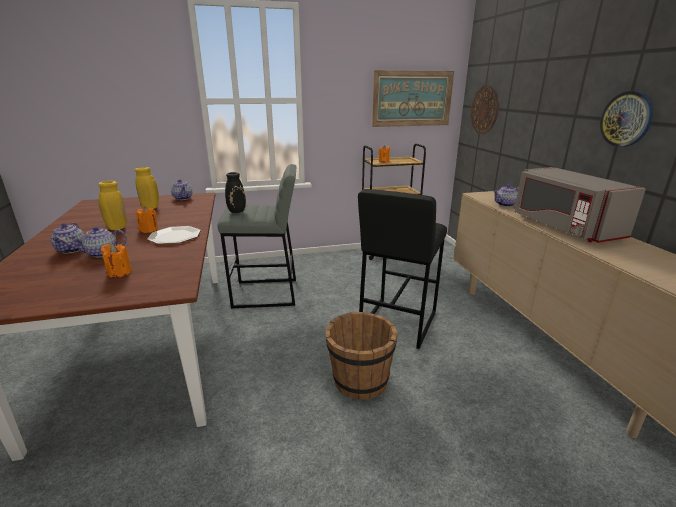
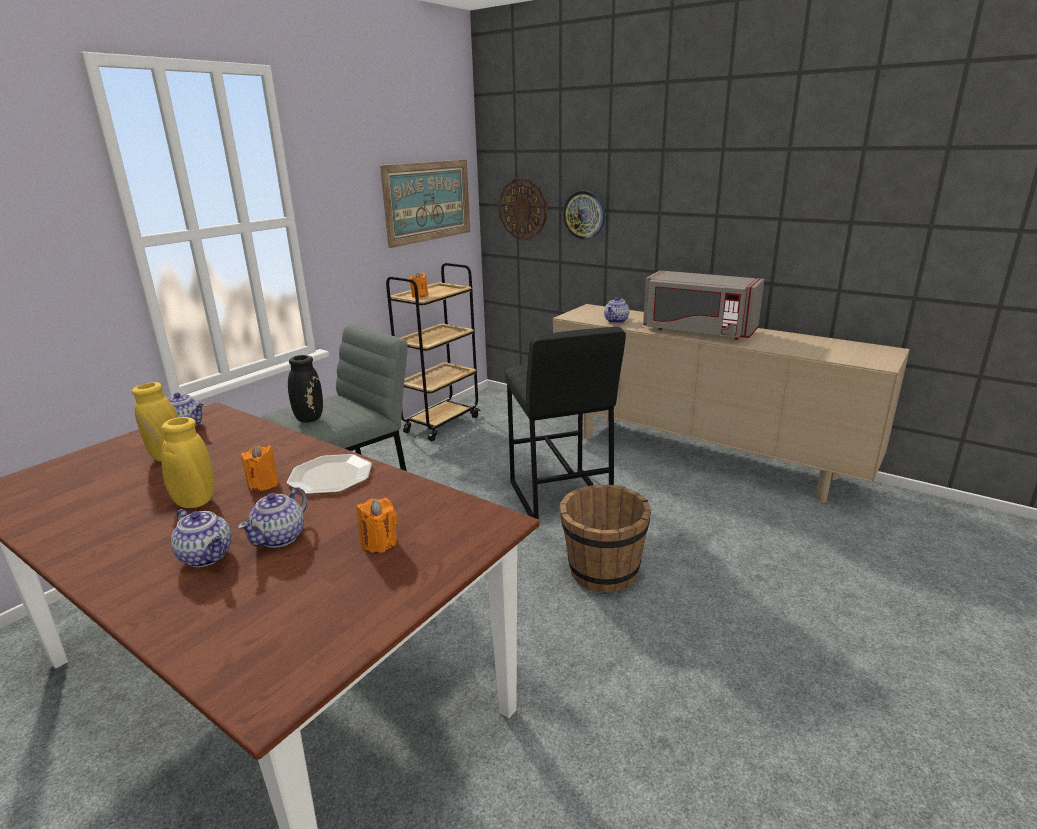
camera: 40 degrees left, 0 degrees up
(626, 119) = (721, 214): wall clock -> wall clock (584, 215)

